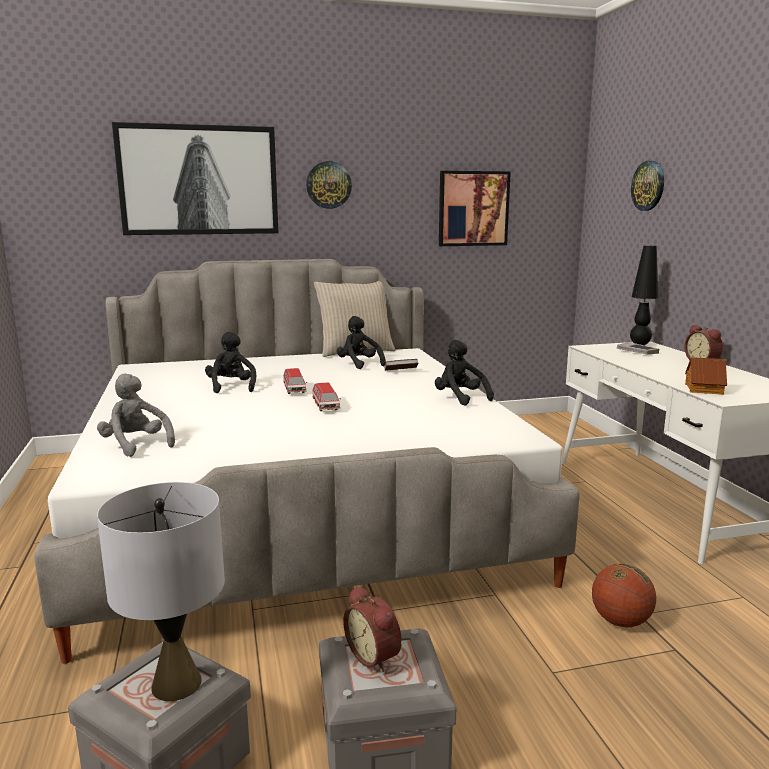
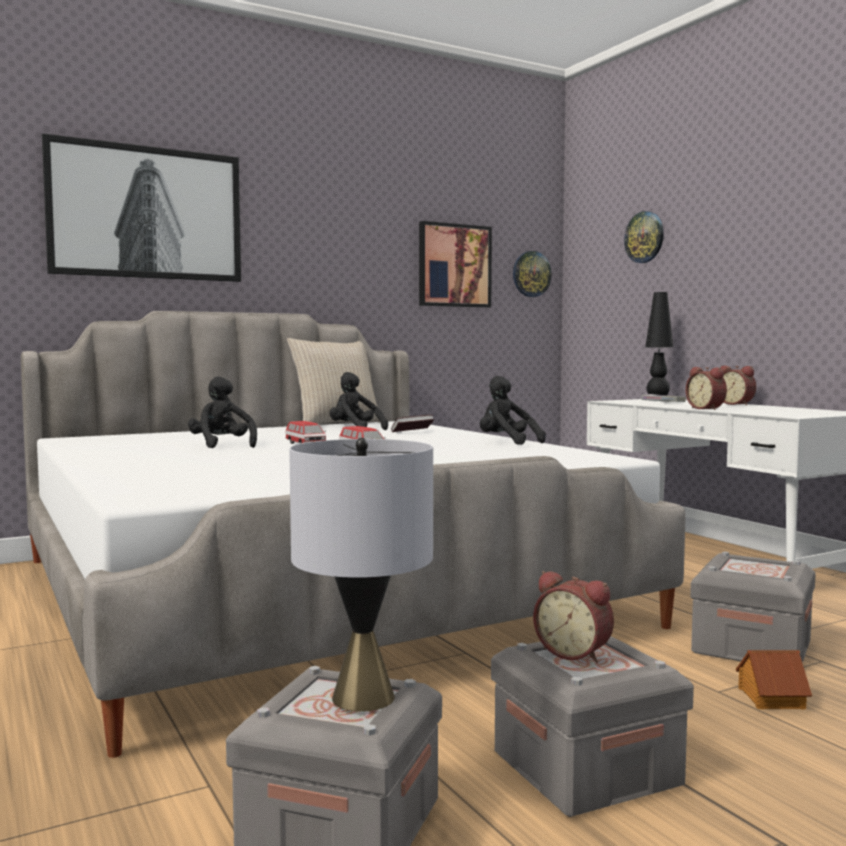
camera: 15 degrees left, 10 degrees down
(136, 445) = (165, 480): grey plush toy -> none
(328, 185) = (299, 229): wall clock -> wall clock (531, 274)
(620, 621) = (751, 647): basketball -> grey storage box
(659, 373) = (707, 409): none -> alarm clock
(703, 389) = (764, 413): toy house -> toy house (770, 698)

